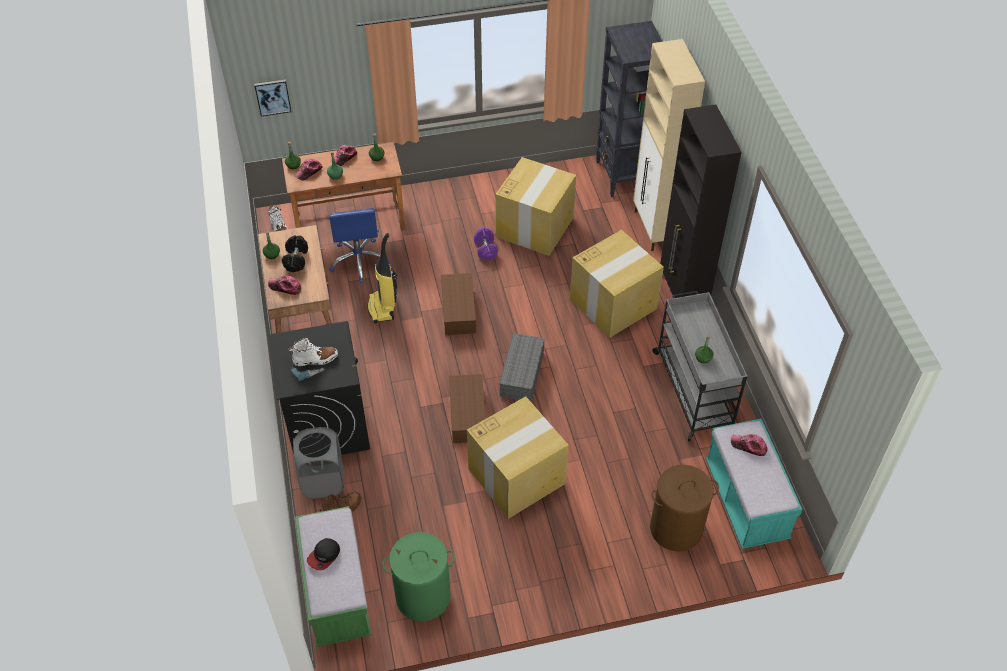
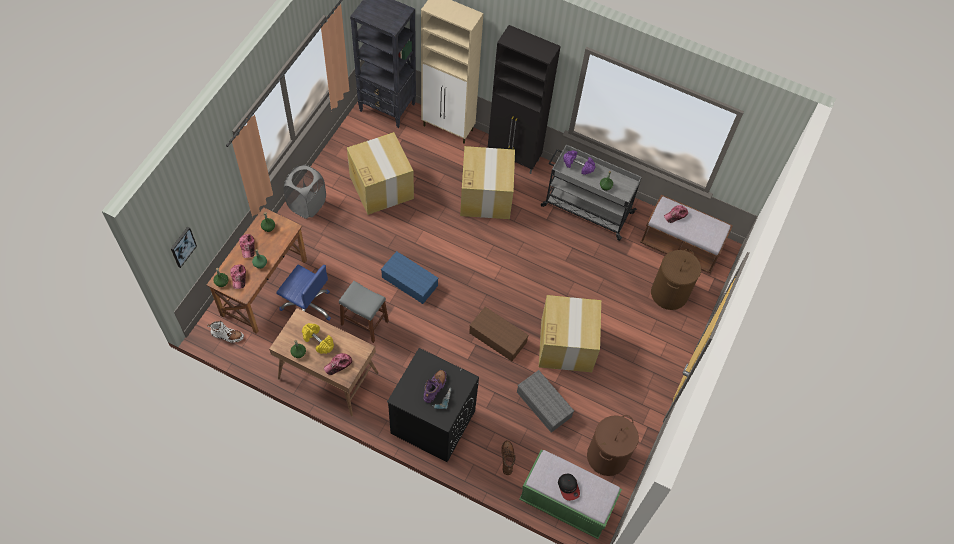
camera: 55 degrees left, 10 degrees up
(296, 259) = (318, 341): black dumbbell -> yellow dumbbell
(315, 359) = (435, 387): white boot -> purple boot
(323, 481) = (476, 455): grey laundry basket -> grey laundry basket (307, 204)
(382, 308) = (364, 323): vacuum cleaner -> grey stool
(423, 596) = (607, 456): green laundry basket -> brown laundry basket
(459, 311) = (410, 281): brown storage box -> blue storage box
(485, 249) = (372, 228): purple dumbbell -> purple dumbbell (578, 166)
(522, 374) = (494, 285): grey storage box -> grey storage box (545, 405)
(746, 501) = (680, 246): turquoise bench -> brown bench

